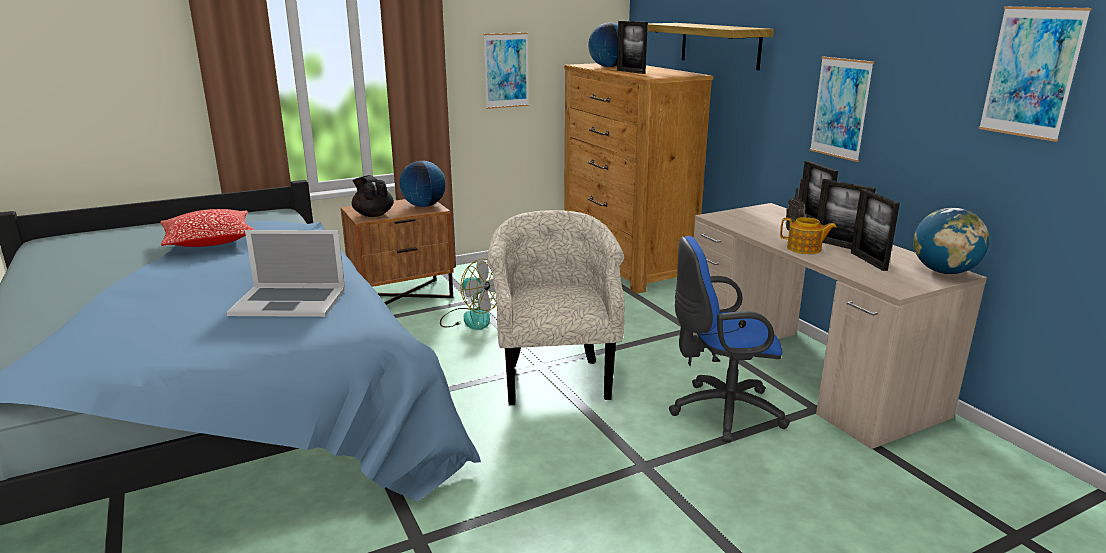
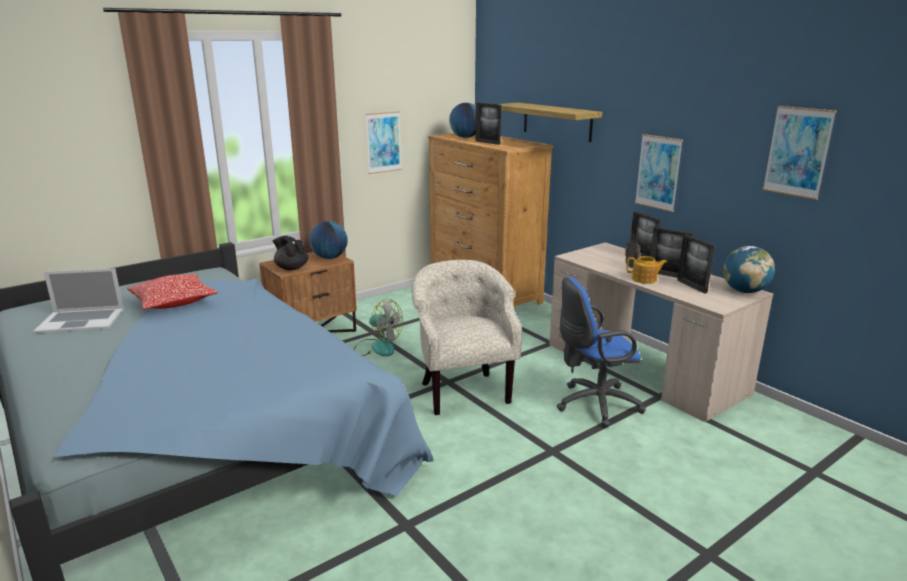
camera: 10 degrees left, 0 degrees up
(289, 301) = (277, 350): laptop -> laptop (81, 320)

